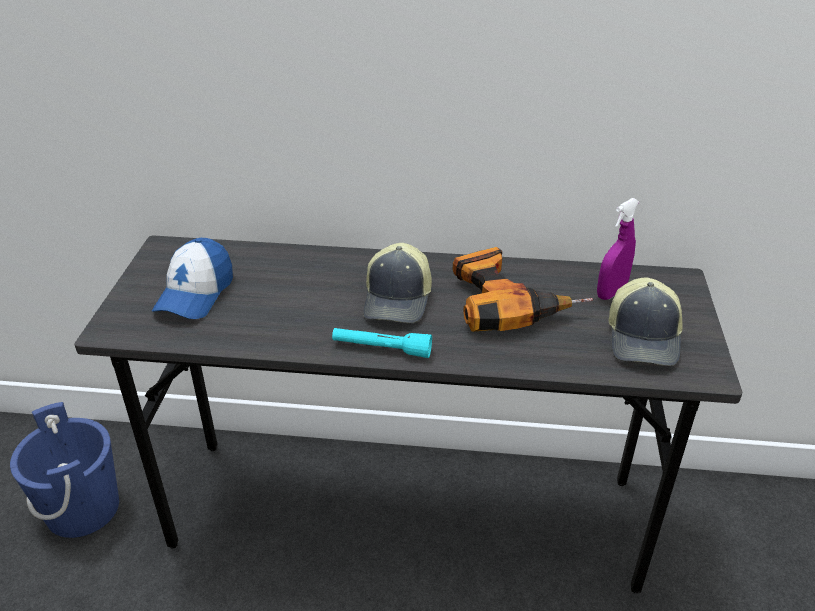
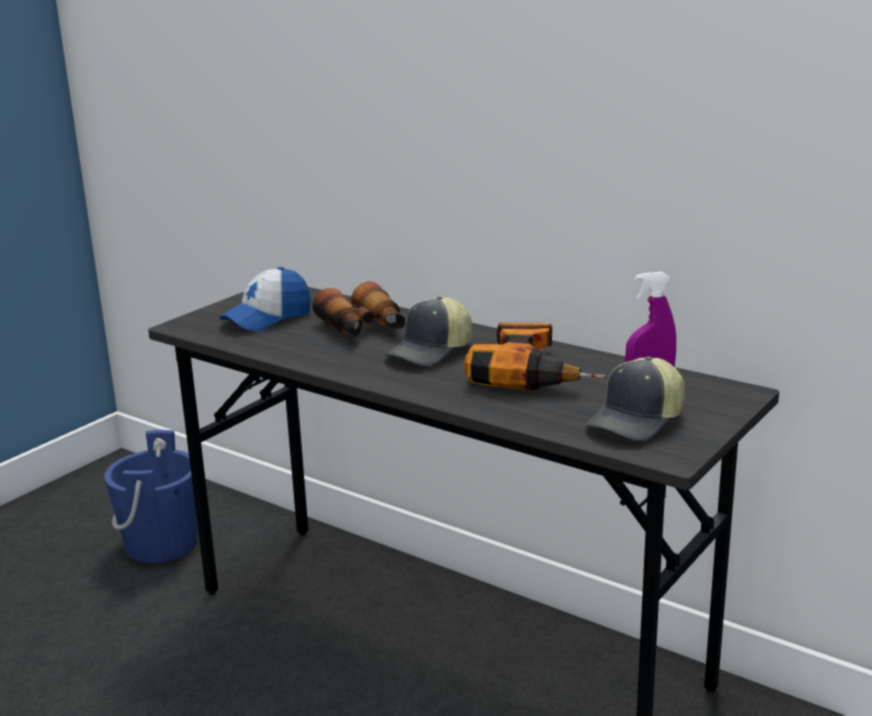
camera: 30 degrees right, 15 degrees down
(307, 285) = (363, 329): none -> binoculars
(381, 349) = (376, 377): turquoise flashlight -> none

